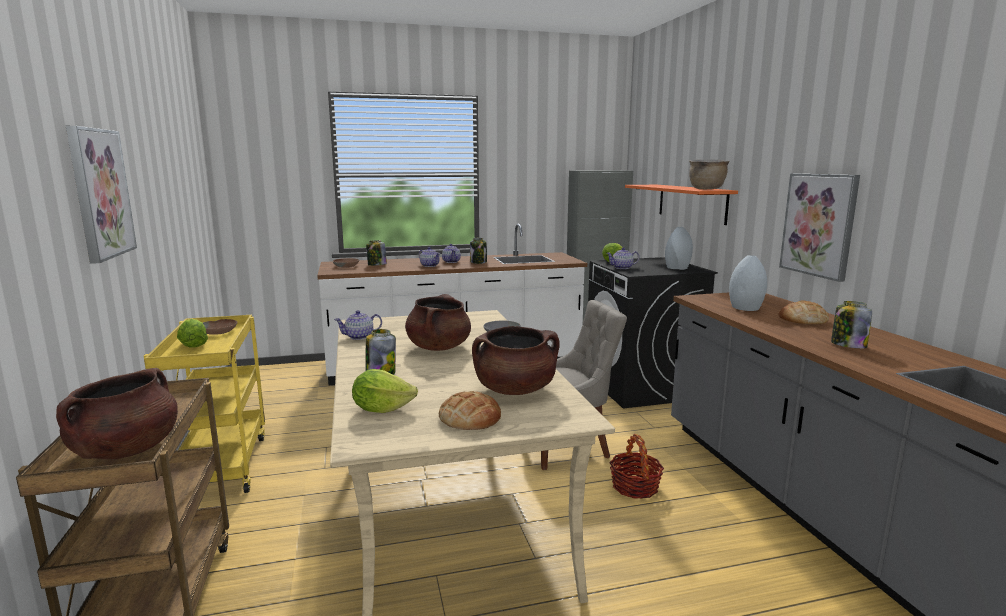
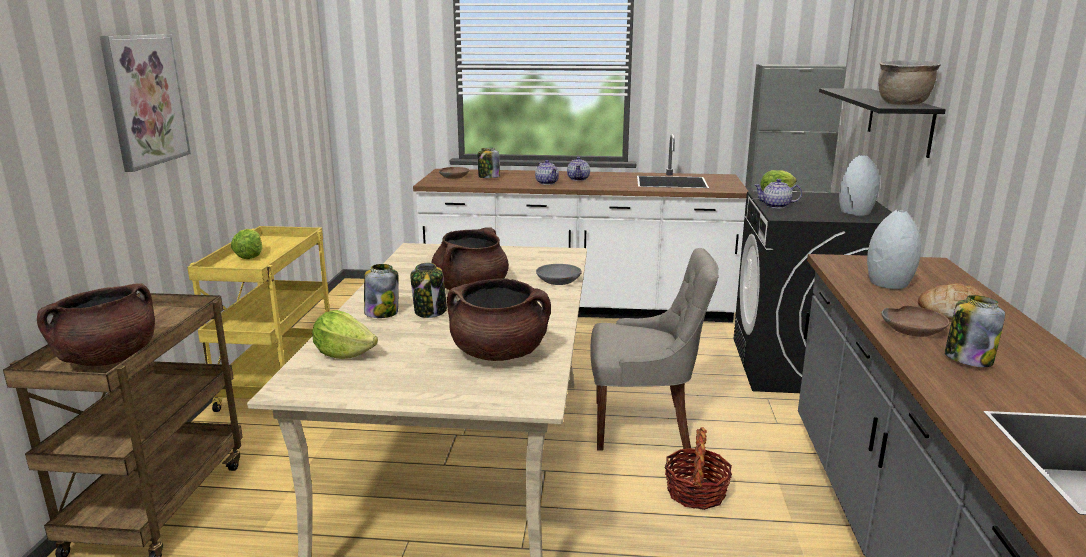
camera: 20 degrees right, 5 degrees up
(219, 331) = (284, 243): brown bowl -> brown bowl (914, 329)
(360, 337) = (403, 266): teapot -> none
(470, 418) = (418, 379): bread -> none
(478, 262) = (610, 182): jar -> jar (430, 311)
(691, 203) = (899, 120): orange shelf -> black shelf
(819, 224) = (1020, 173): picture -> none

